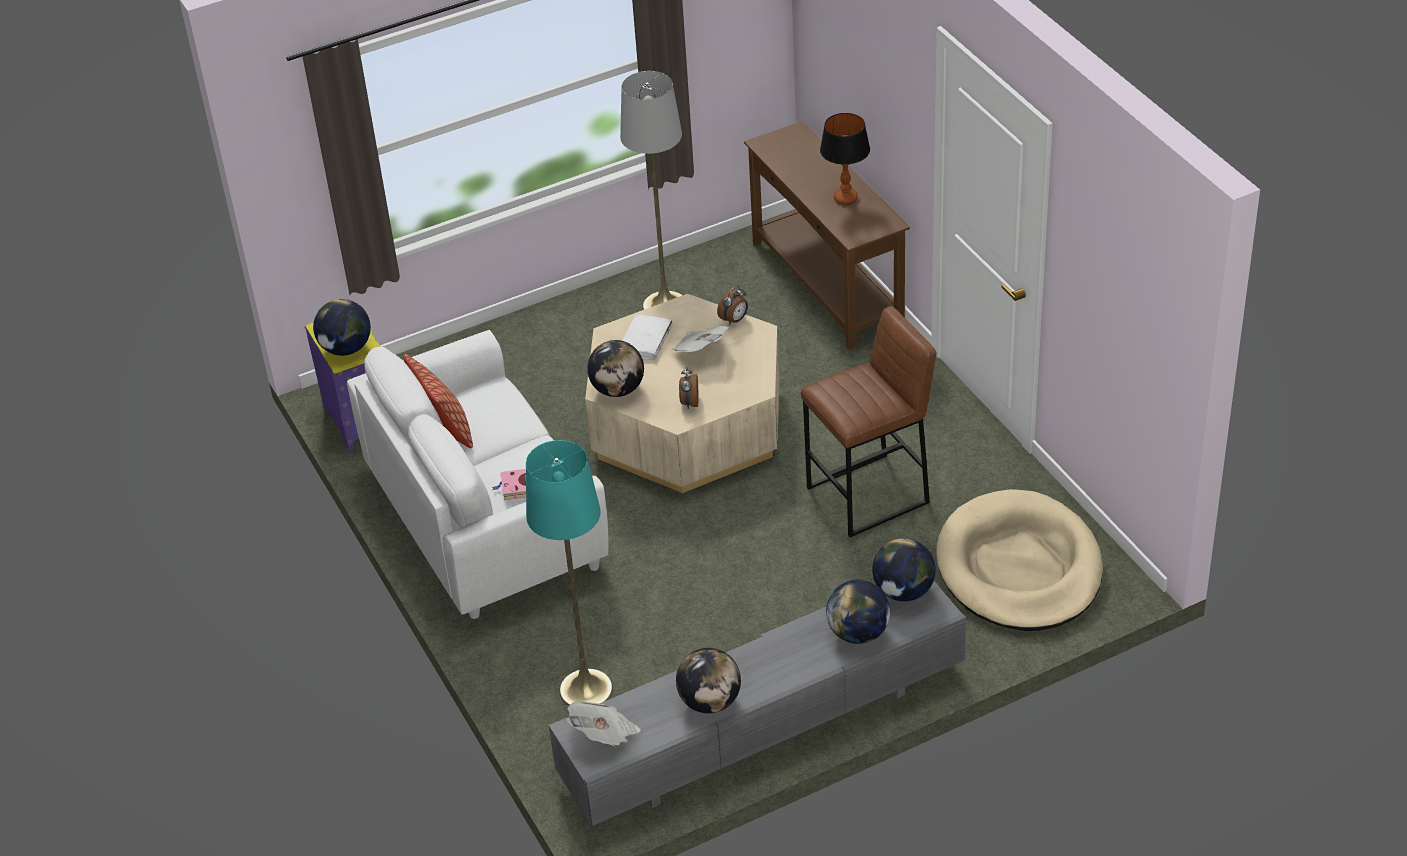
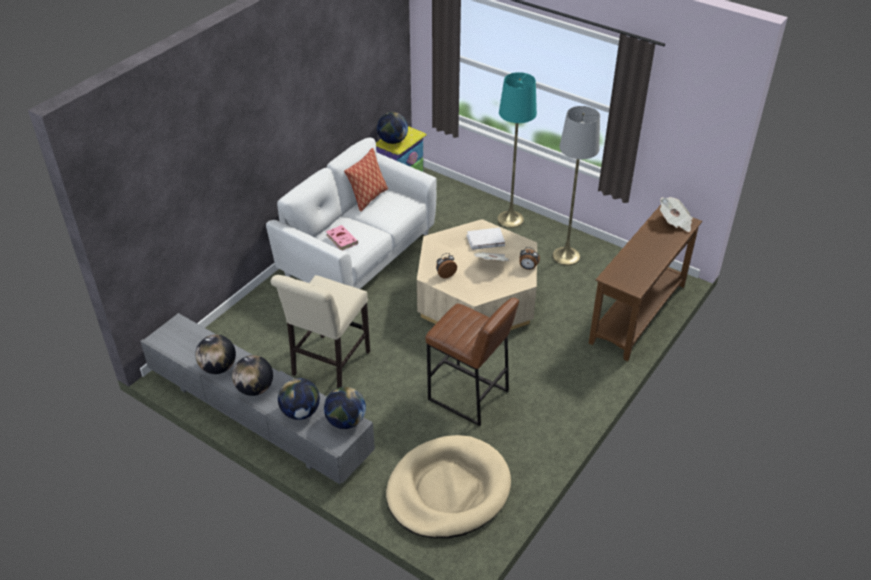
camera: 60 degrees right, 0 degrees up
(586, 690) = (254, 334): turquoise floor lamp -> turquoise floor lamp (510, 219)
(604, 735) = (178, 336): newspaper -> newspaper (675, 222)
(617, 390) = (438, 245): globe -> globe (255, 389)
(715, 623) = (328, 366): none -> beige stool
(845, 199) = (643, 262): table lamp -> none

